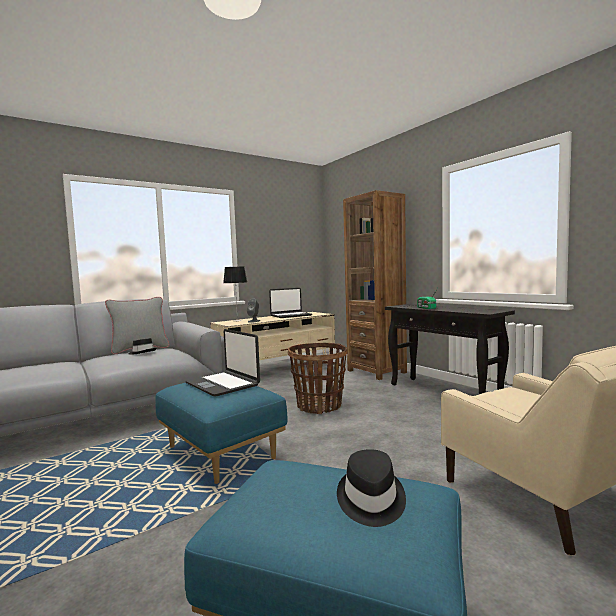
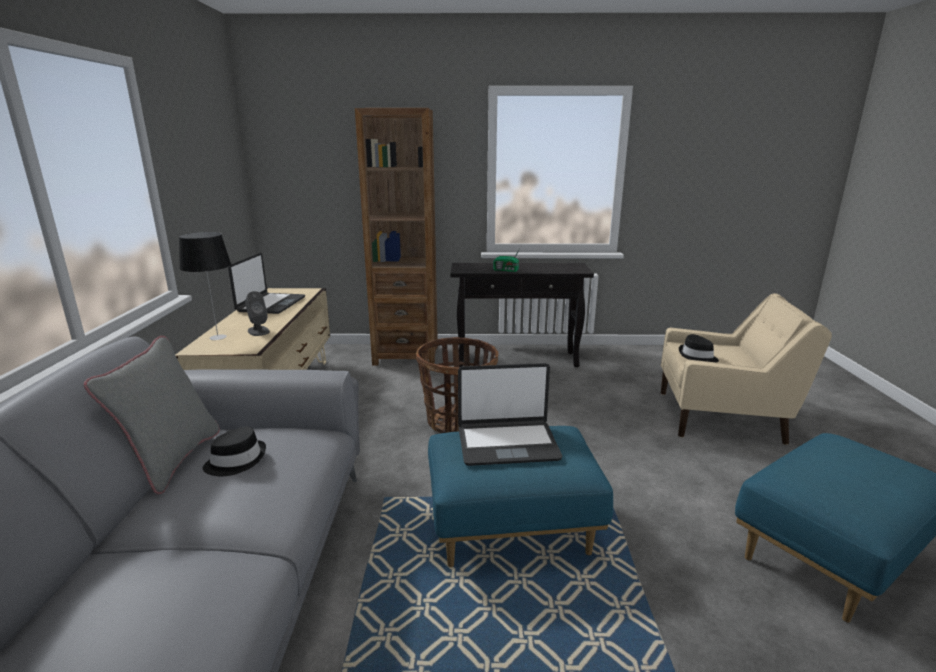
camera: 55 degrees left, 15 degrees up
(370, 500) = (857, 461): black hat -> black hat (697, 356)

